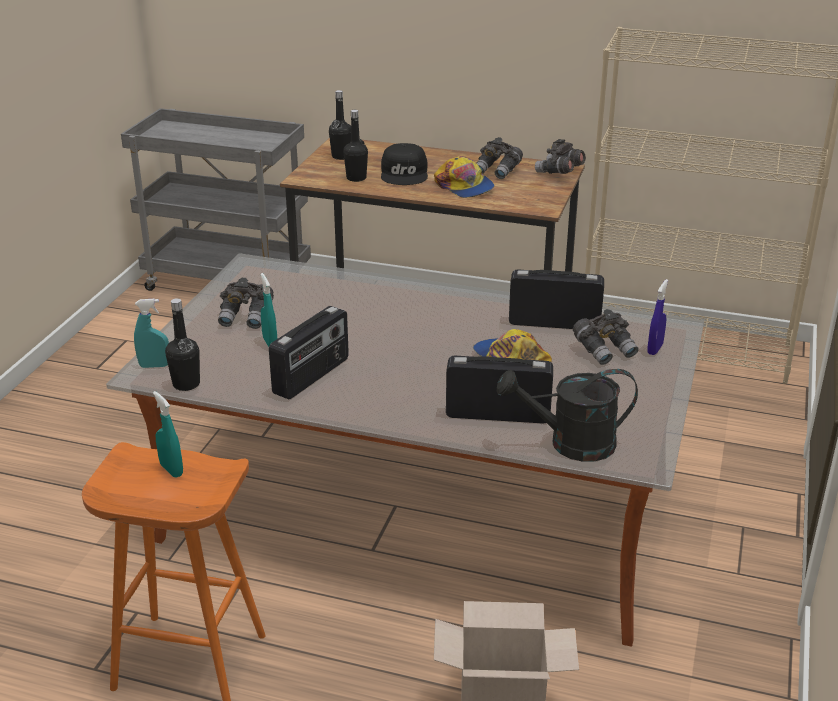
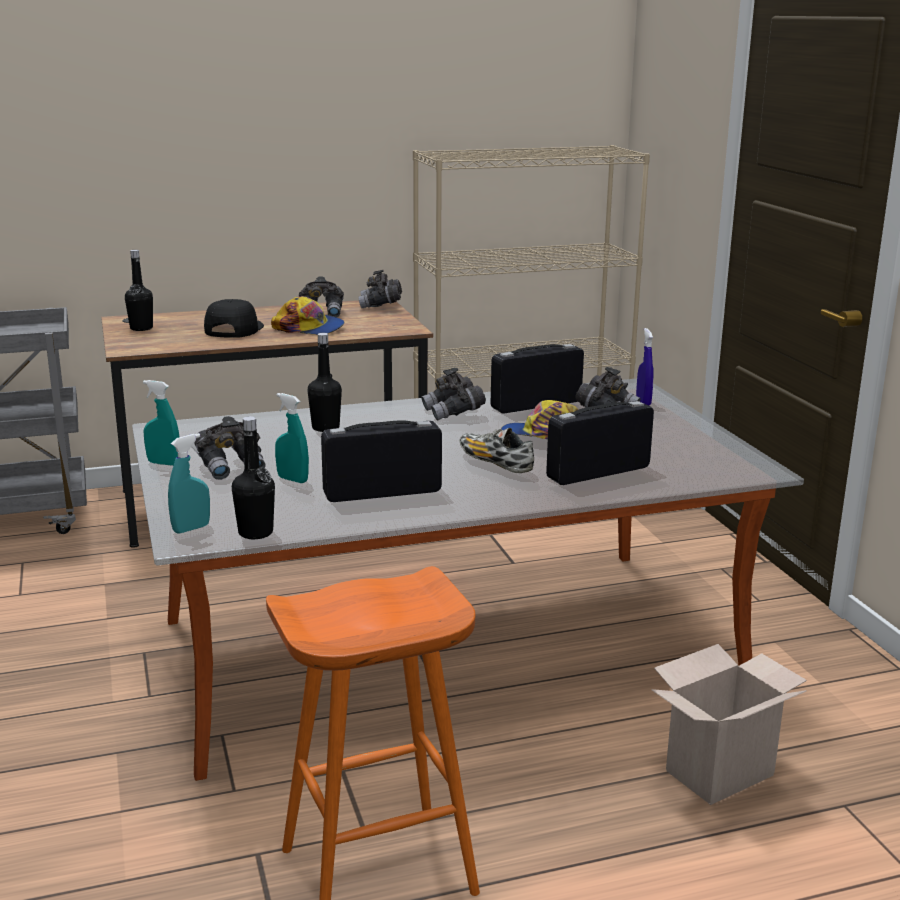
camera: 35 degrees left, 10 degrees down
(171, 470) = (365, 599): turquoise spray bottle -> turquoise spray bottle (163, 463)
(312, 376) = (382, 492): radio -> radio turned 105 degrees counterclockwise
(356, 178) = (187, 340): black bottle -> black bottle (325, 428)
(405, 173) = (233, 329): black cap -> black cap turned 135 degrees counterclockwise
(430, 377) = (495, 464): none -> shoe
(474, 311) = (453, 413): none -> grey binoculars
(570, 444) = (688, 474): black watering can -> none

